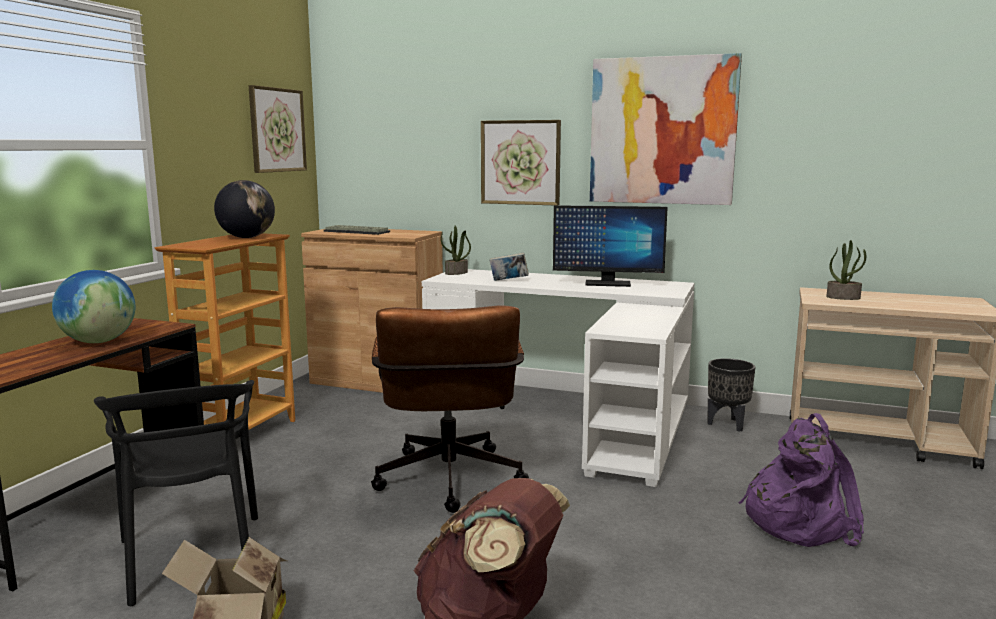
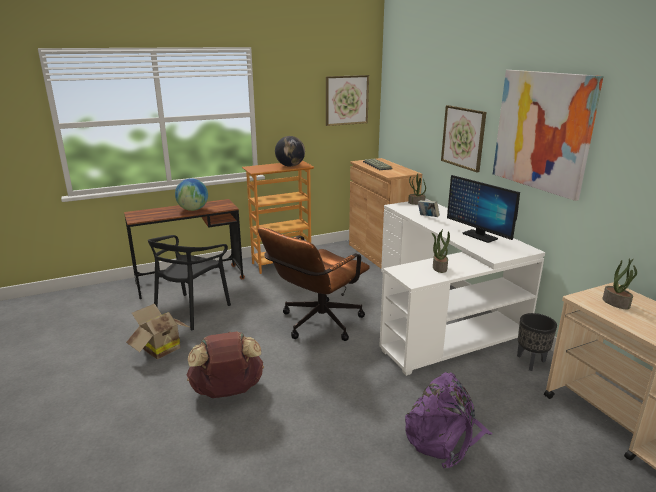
camera: 45 degrees right, 10 degrees up
(637, 318) = (439, 268): none -> potted plant

